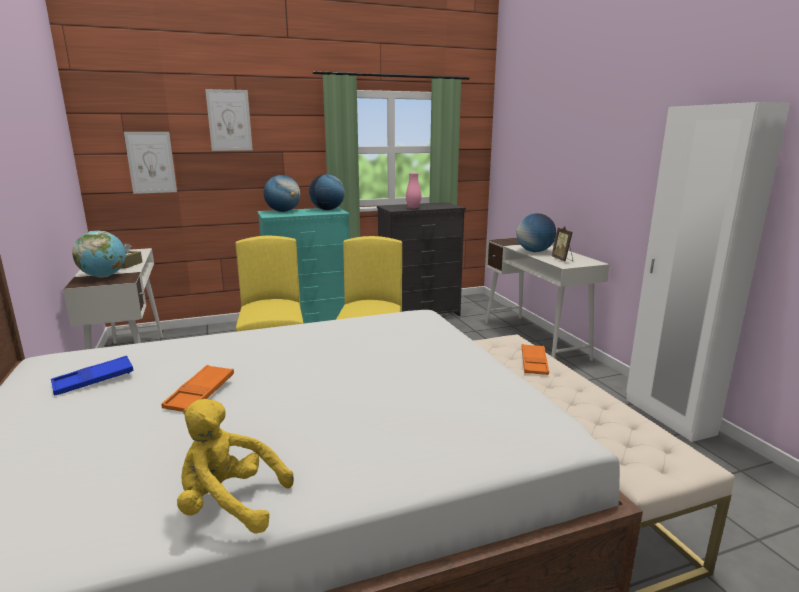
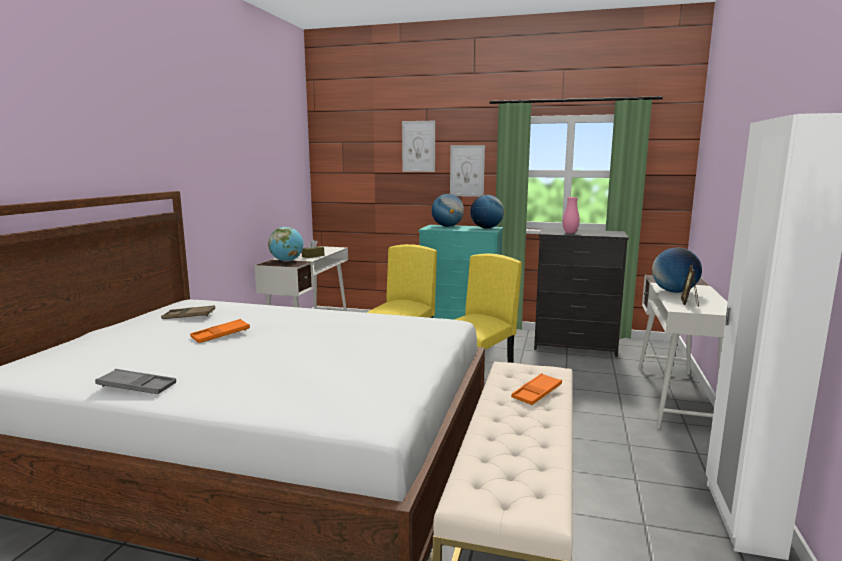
camera: 35 degrees right, 5 degrees down
(94, 380) = (189, 316): blue tray -> brown tray
(151, 162) = (358, 180): picture -> picture (467, 171)
(229, 504) = (137, 387): yellow plush toy -> grey tray

